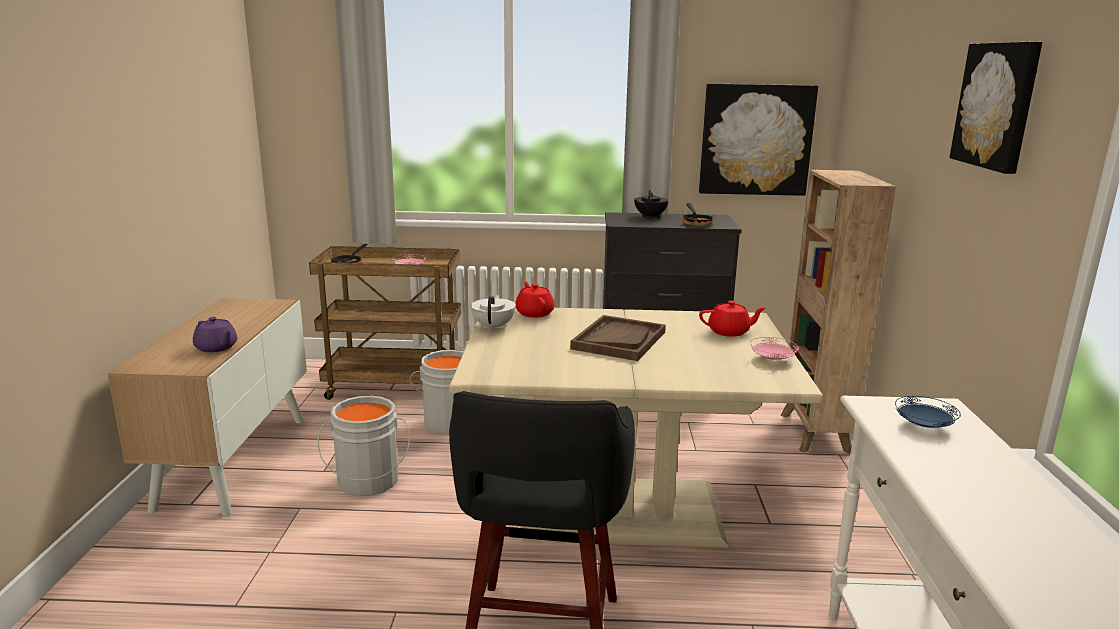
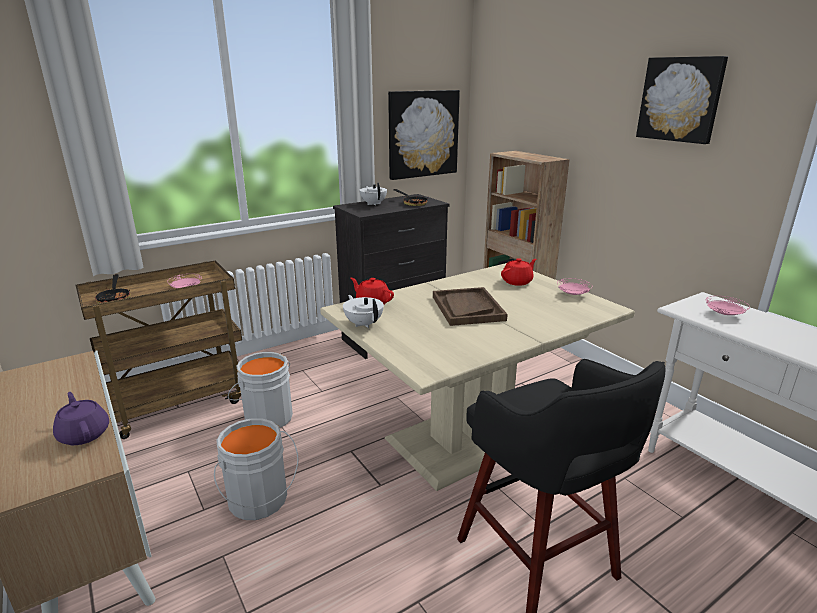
camera: 35 degrees left, 5 degrees up
(216, 348) = (84, 434): purple teapot -> purple teapot turned 135 degrees counterclockwise
(650, 217) = (373, 204): black teapot -> white teapot
(924, 426) = (724, 315): blue plate -> pink plate

